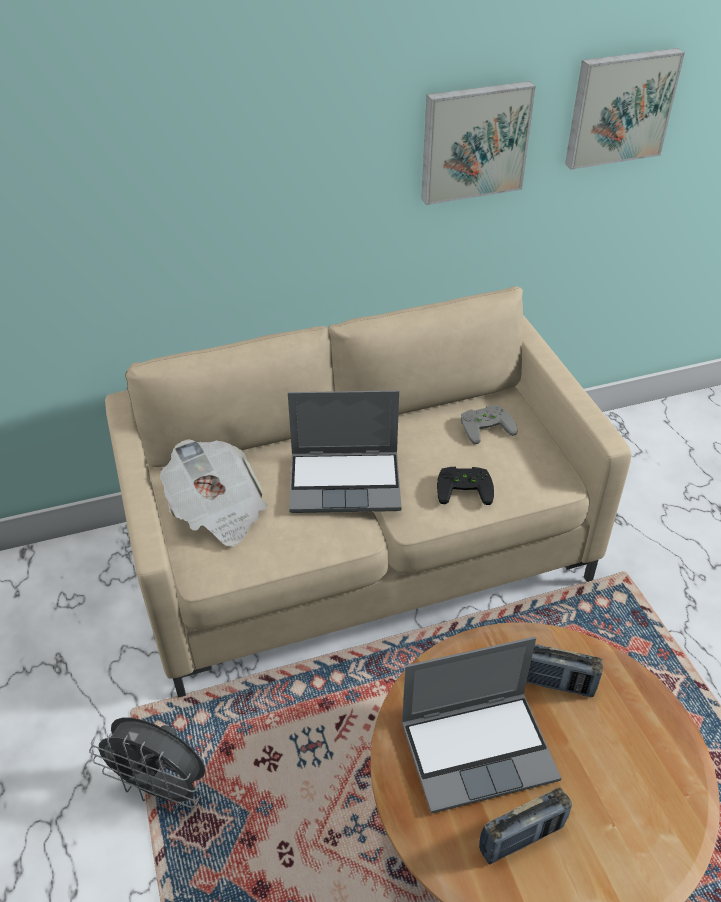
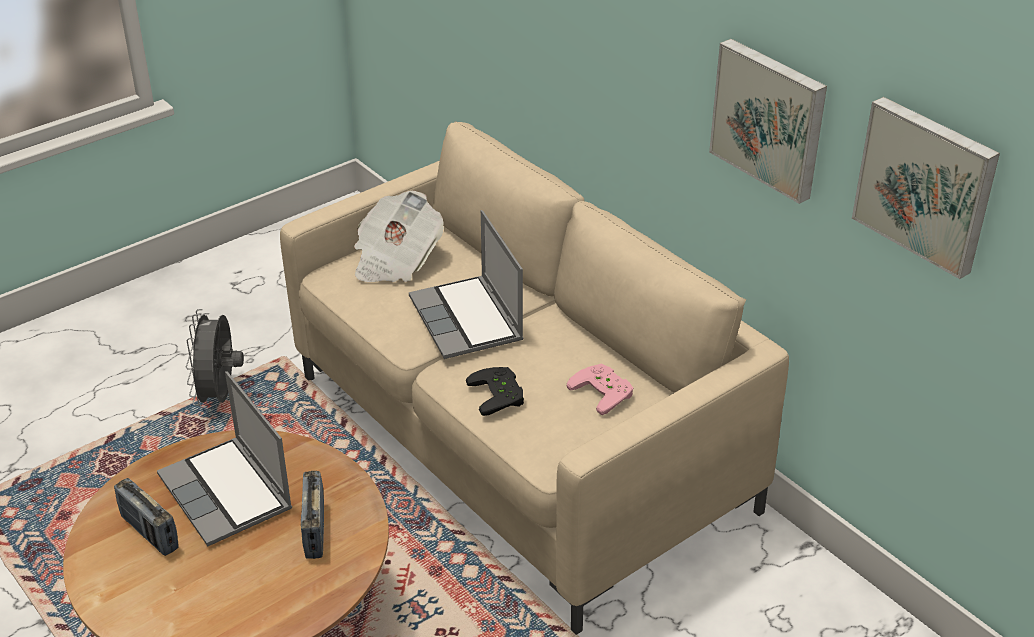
camera: 70 degrees right, 5 degrees down
(485, 425) = (604, 391): grey game controller -> pink game controller

